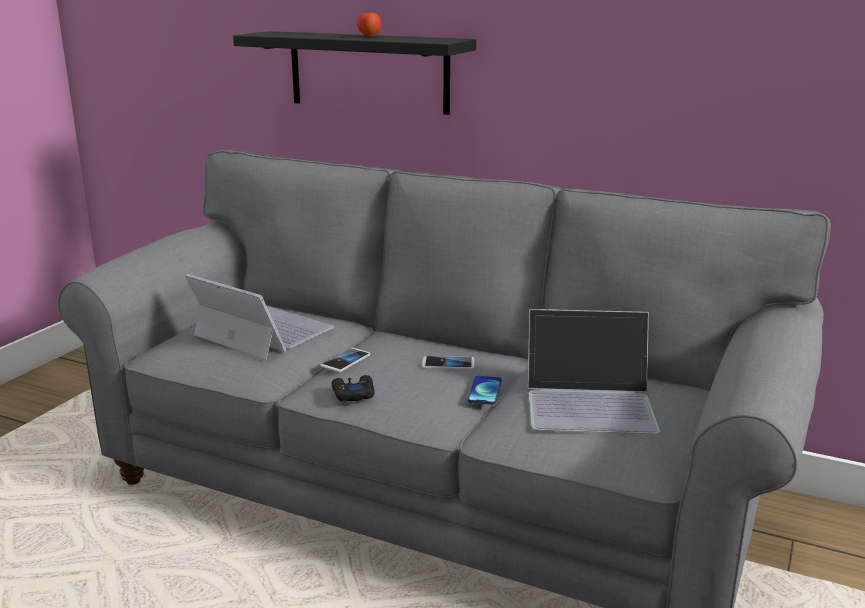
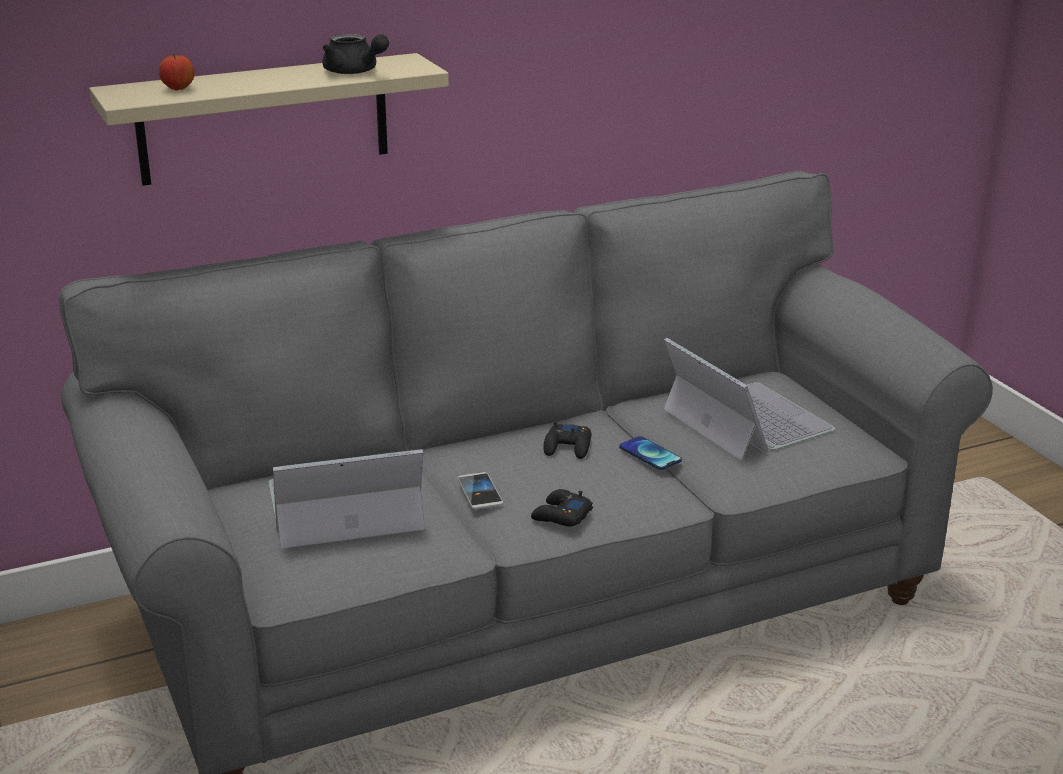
camera: 50 degrees left, 5 degrees up
(368, 72) = (264, 119): black shelf -> beige shelf
(369, 36) = (293, 74): apple -> apple (178, 89)
(400, 38) = (354, 72): none -> black teapot
(448, 364) = (568, 447): phone -> black game controller
(590, 402) = (745, 420): laptop -> laptop turned 75 degrees counterclockwise

